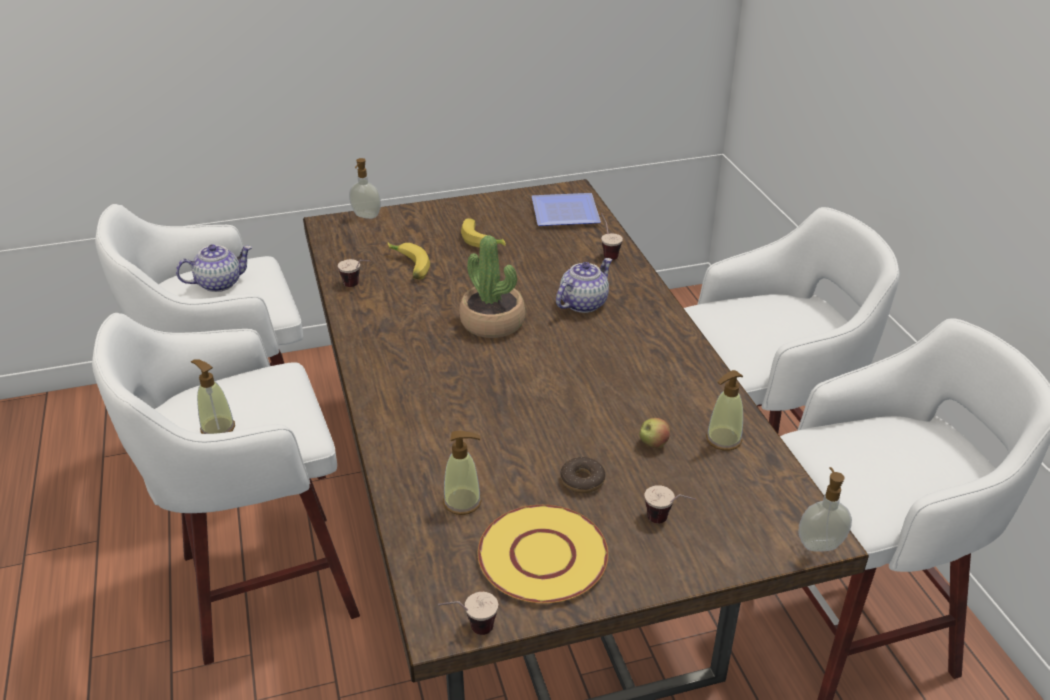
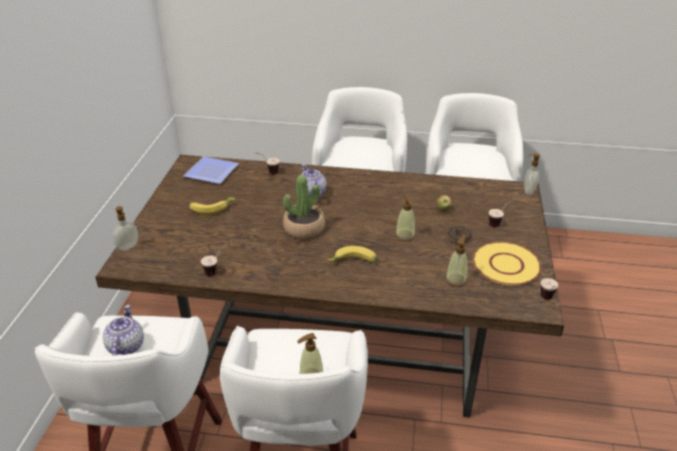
camera: 65 degrees left, 0 degrees up
(408, 267) = (214, 244): banana -> banana (353, 262)
(723, 439) = (450, 190): soap dispenser -> soap dispenser (405, 236)

